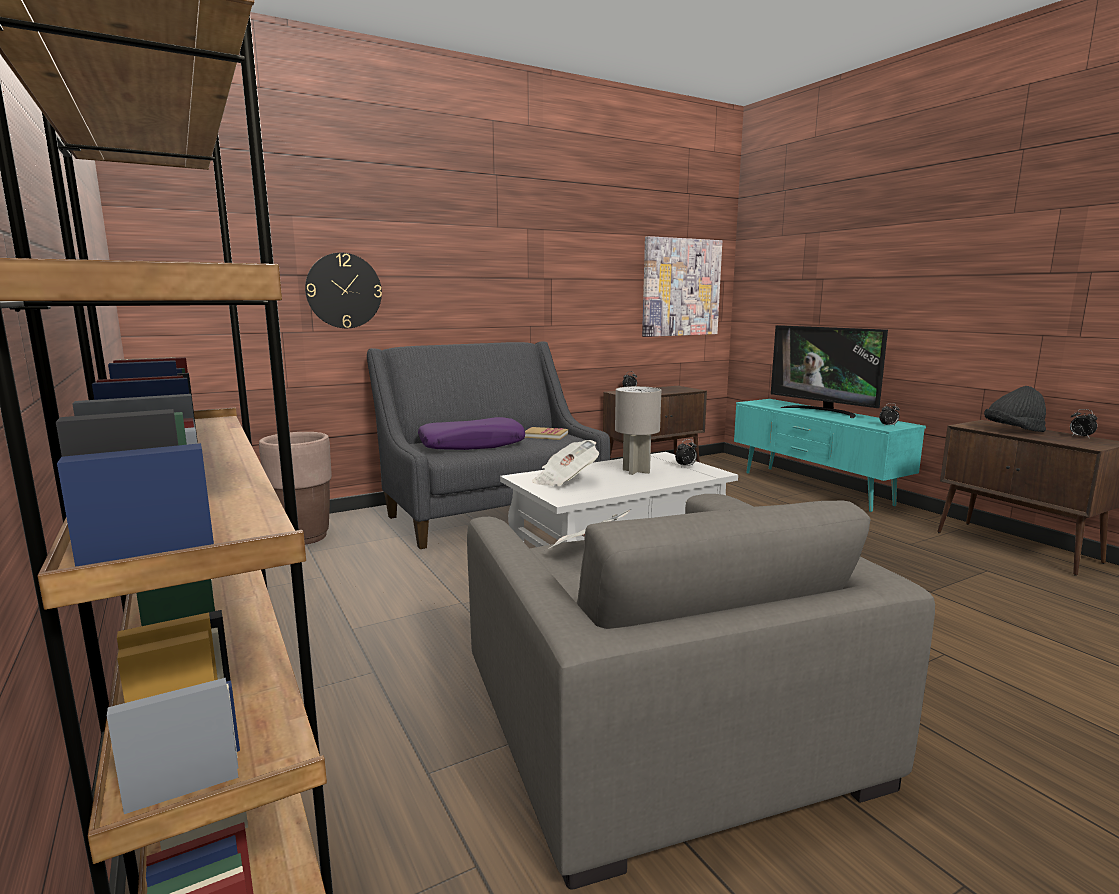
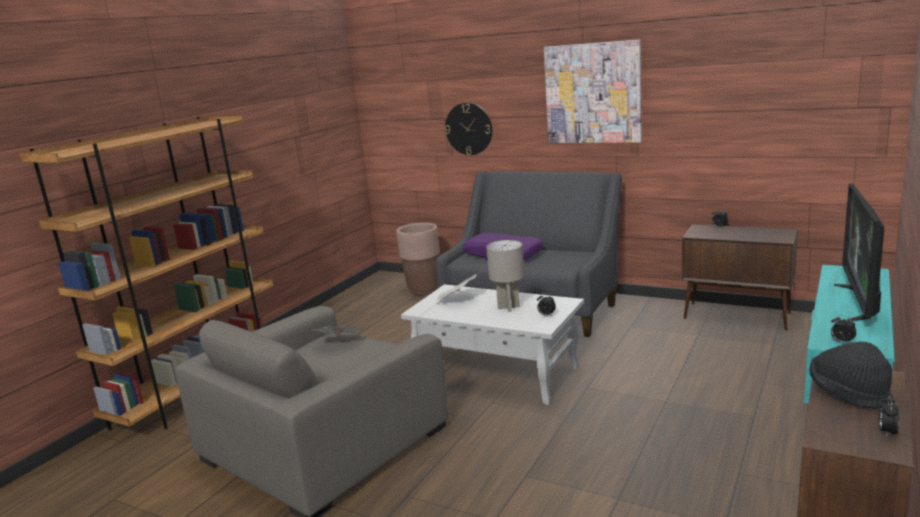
camera: 60 degrees right, 5 degrees up
(545, 435) = (565, 258): book -> none
(681, 287) = (809, 117): picture -> picture (593, 93)

